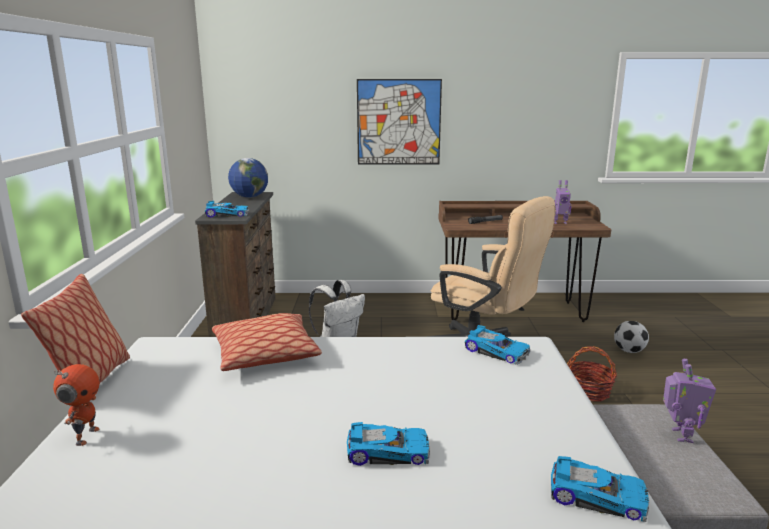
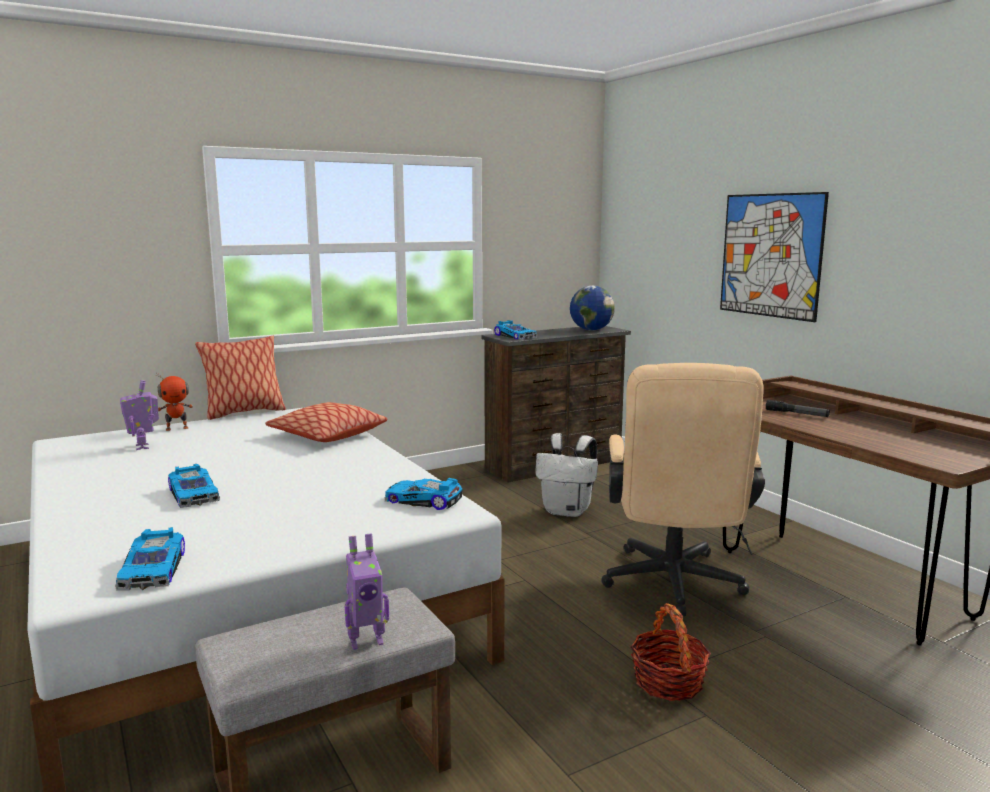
camera: 60 degrees right, 5 degrees down
(497, 351) = (423, 501): toy car -> toy car turned 105 degrees clockwise
(560, 223) = (905, 444): toy robot -> toy robot (143, 446)
(629, 351) = (875, 703): football -> none

